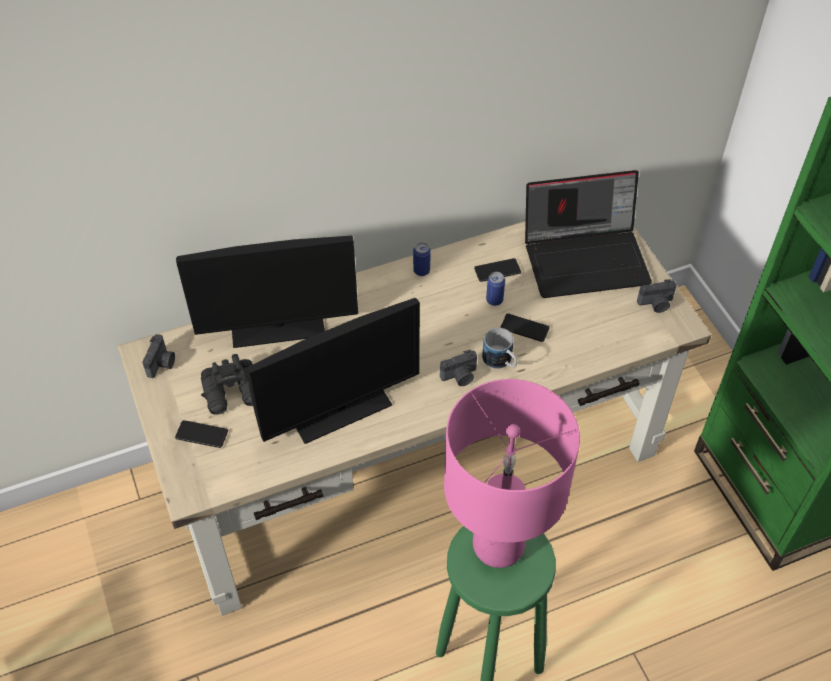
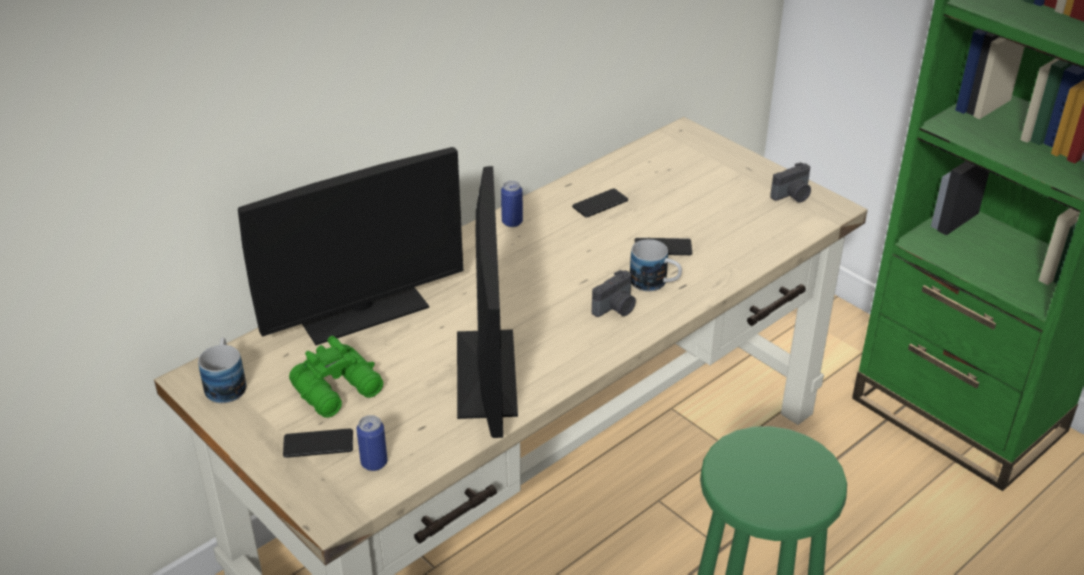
camera: 20 degrees left, 15 degrees down
(162, 364) = (226, 383): camera -> mug
(233, 393) = (340, 390): black binoculars -> green binoculars
(339, 408) = (486, 373): monitor -> monitor turned 45 degrees counterclockwise
(494, 300) = (613, 230): can -> can (374, 463)
(499, 547) = (763, 462): pink table lamp -> none
(586, 258) = (692, 173): laptop -> none

